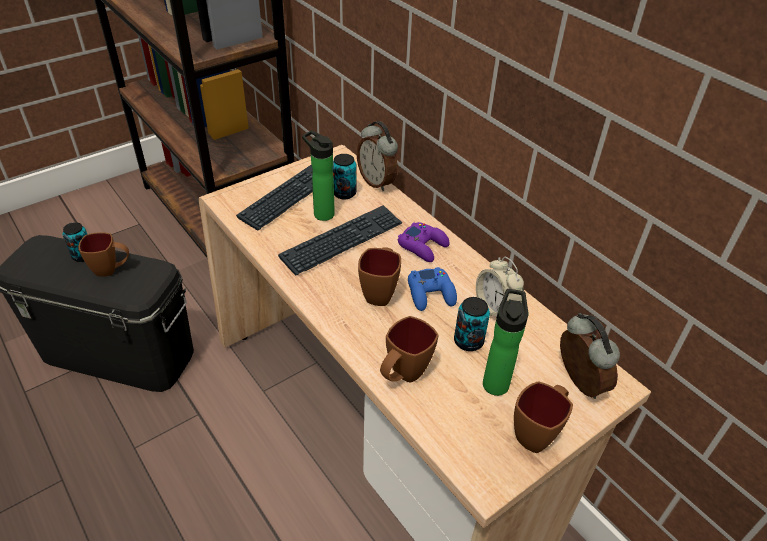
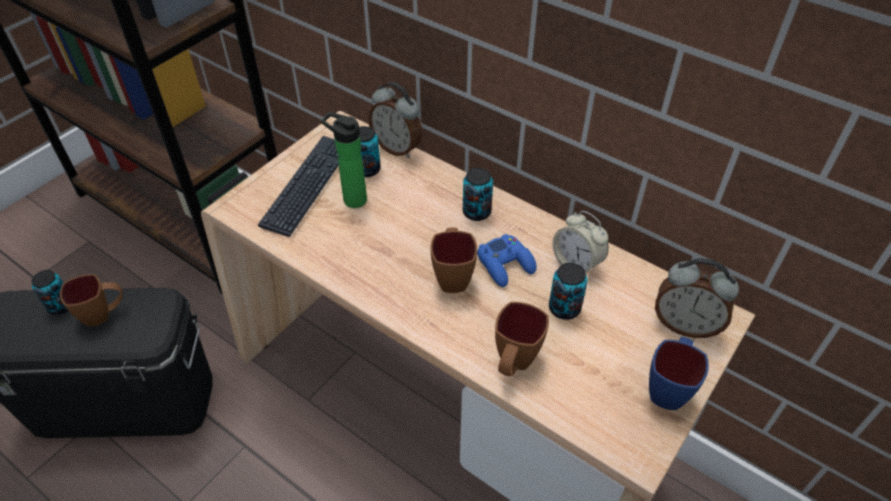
camera: 15 degrees left, 5 degrees up
(342, 241) = (388, 227): keyboard -> none
(423, 246) = (476, 212): purple game controller -> can
(496, 381) = (608, 345): bottle -> none
(538, 433) = (668, 388): brown mug -> blue mug
(577, 383) = (685, 325): alarm clock -> alarm clock turned 150 degrees clockwise

